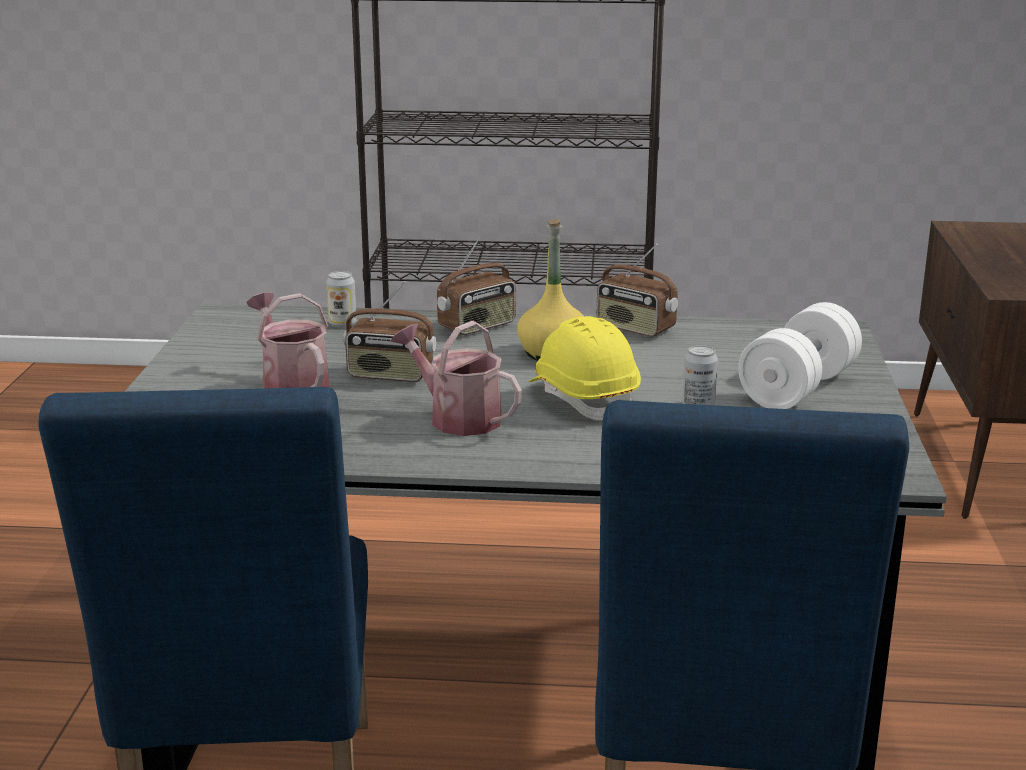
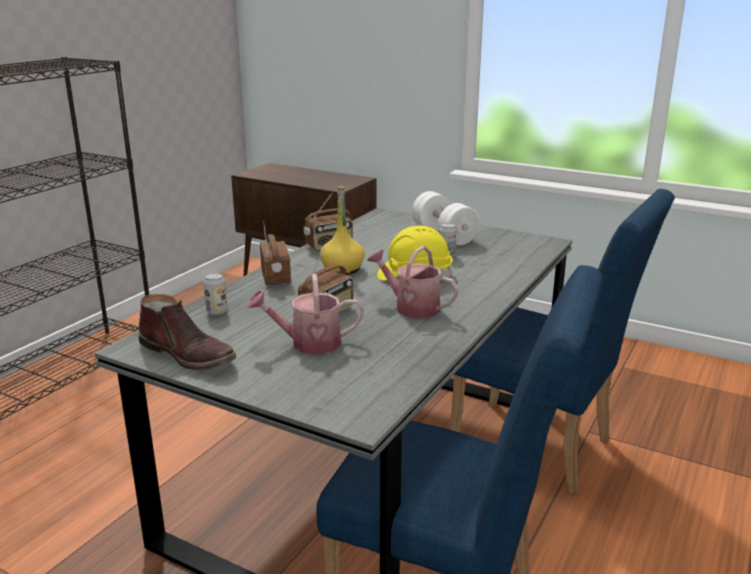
camera: 65 degrees left, 0 degrees up
(221, 339) = (188, 354): none -> brown boot
(457, 418) = (411, 307): watering can -> watering can turned 60 degrees clockwise

